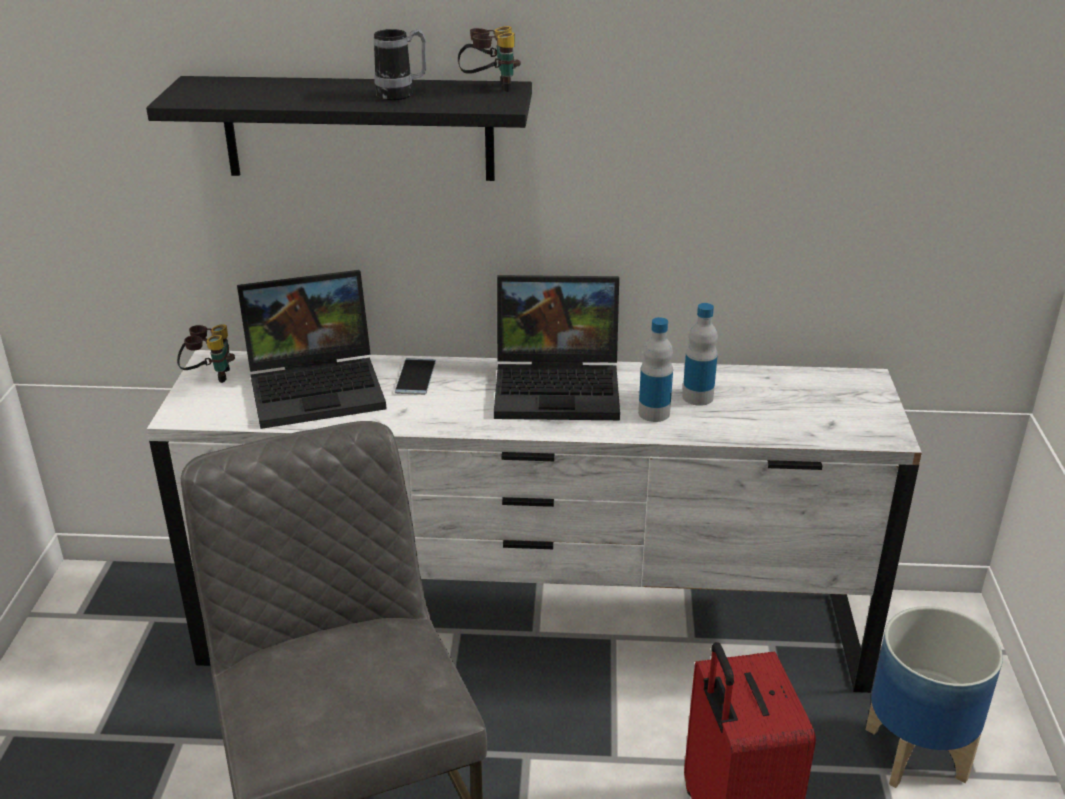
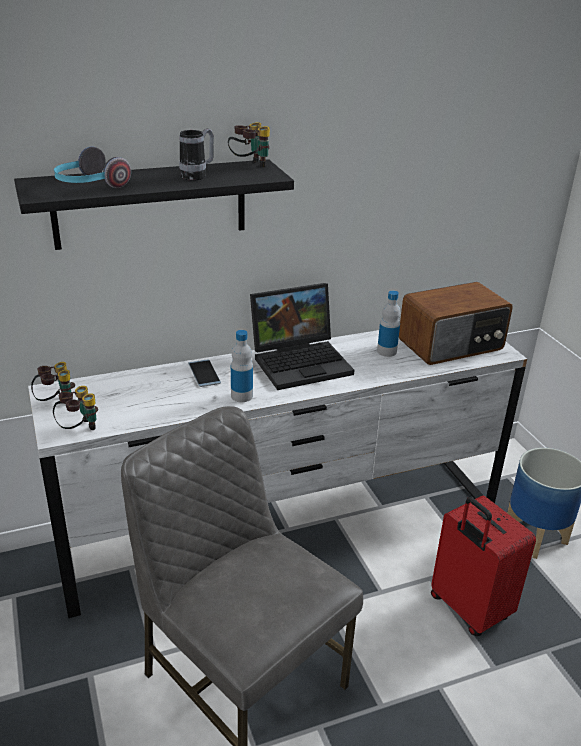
camera: 25 degrees left, 0 degrees up
(209, 414) = (78, 429): none -> binoculars
(253, 93) = (89, 185): none -> headphones
(319, 387) = (143, 393): laptop -> none
(654, 413) = (370, 366): bottle -> bottle (241, 396)
(810, 407) = (452, 345): none -> radio

